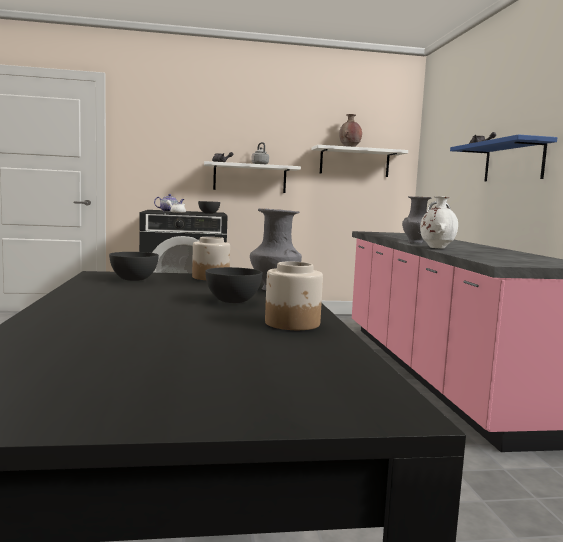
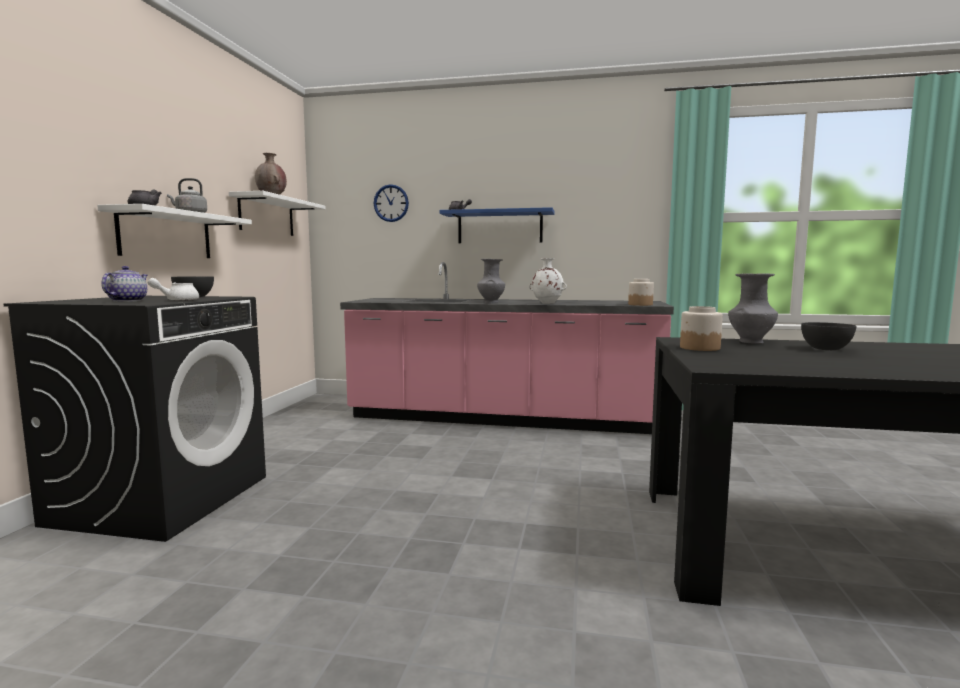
camera: 70 degrees left, 0 degrees up
(133, 279) = (744, 361): grey bowl -> none
(293, 323) = (890, 346): jar -> jar (640, 304)
(453, 143) = (391, 203): none -> wall clock

